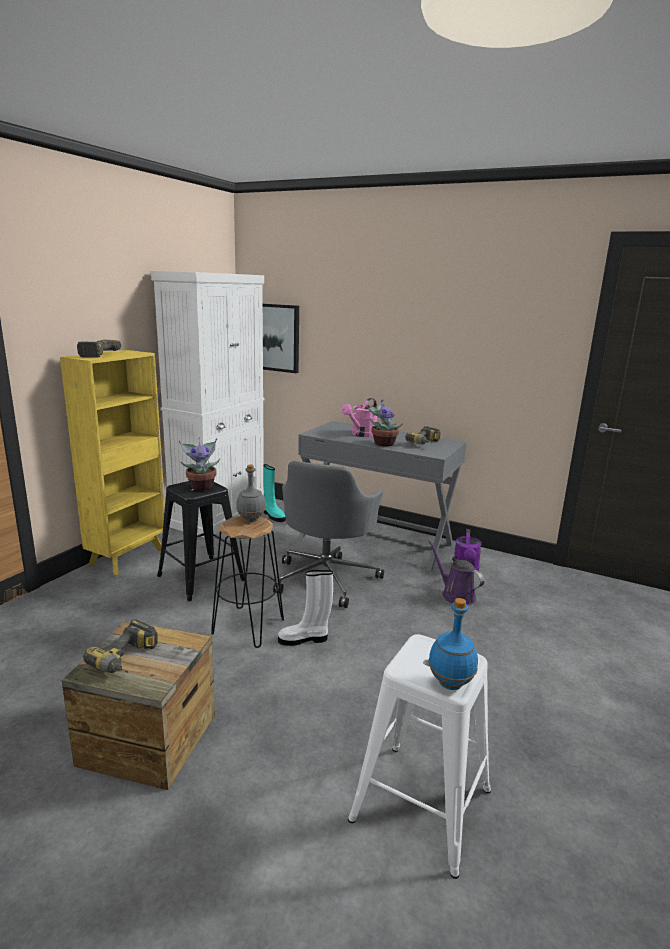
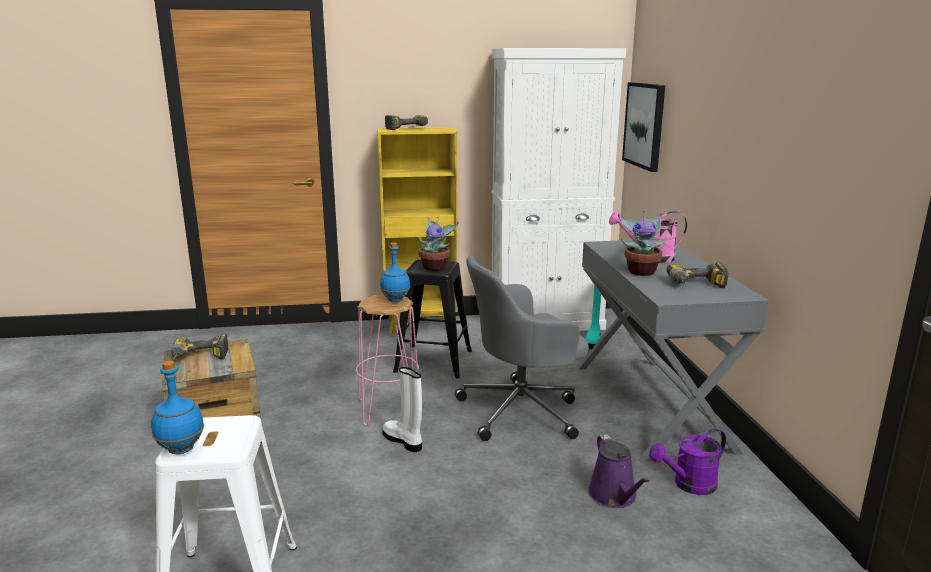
camera: 55 degrees right, 0 degrees up
(248, 627) = (389, 409): black stool -> pink stool
(251, 520) = (395, 300): grey bottle -> blue bottle
(455, 595) = (614, 496): purple watering can -> purple watering can turned 150 degrees clockwise

